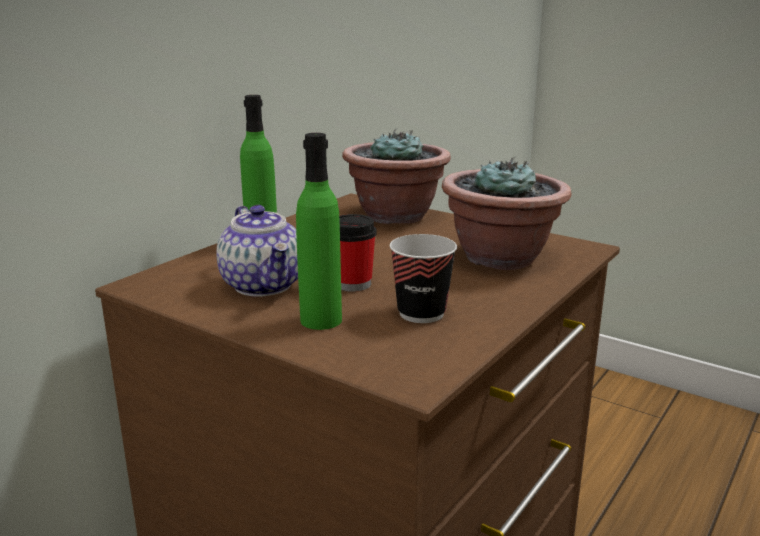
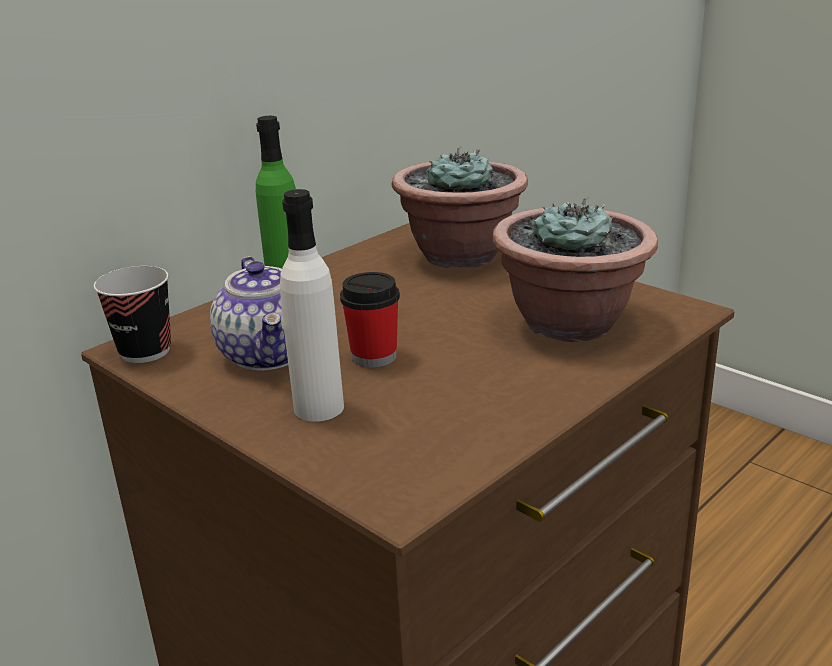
camera: 10 degrees right, 5 degrees up
(321, 320) = (319, 408): green bottle -> white bottle
(421, 313) = (442, 403): cup -> cup (145, 351)

